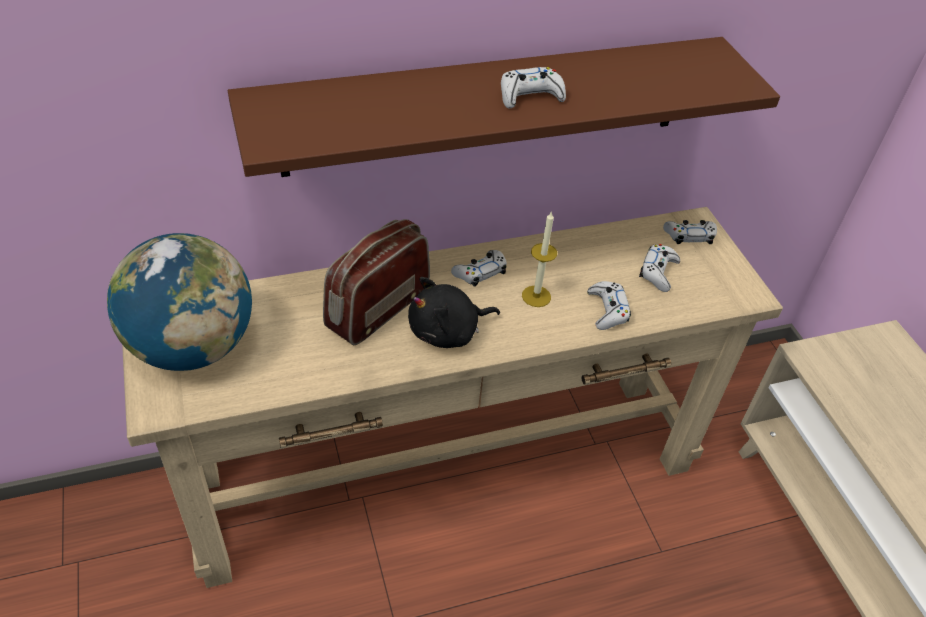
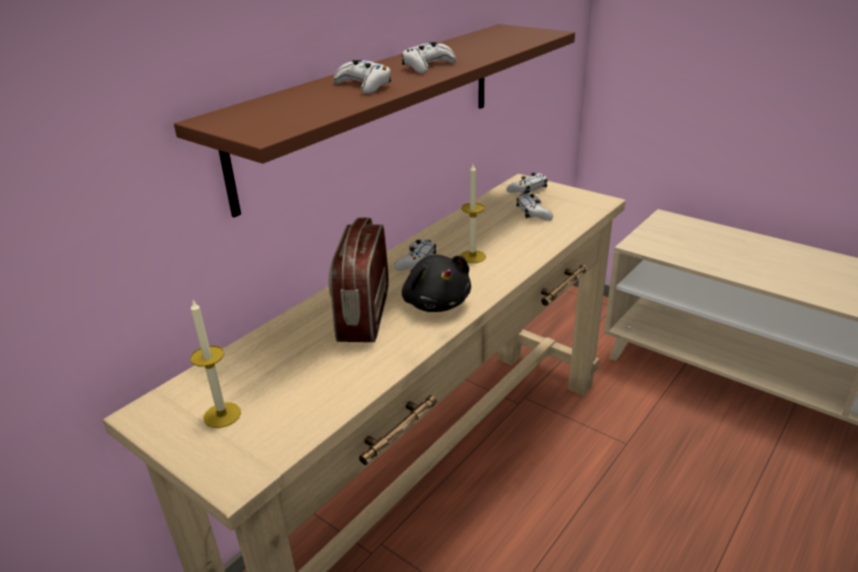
camera: 30 degrees left, 15 degrees down
(192, 347) = (222, 415): globe -> candle
(447, 332) = (436, 302): black plush toy -> black plush toy turned 60 degrees counterclockwise
(607, 310) = (528, 243): white game controller -> white game controller (364, 85)

